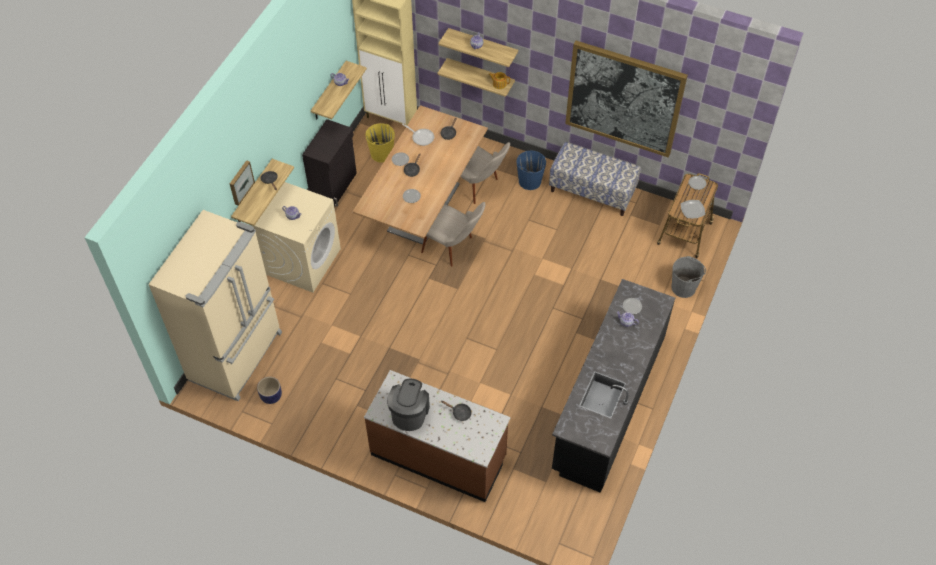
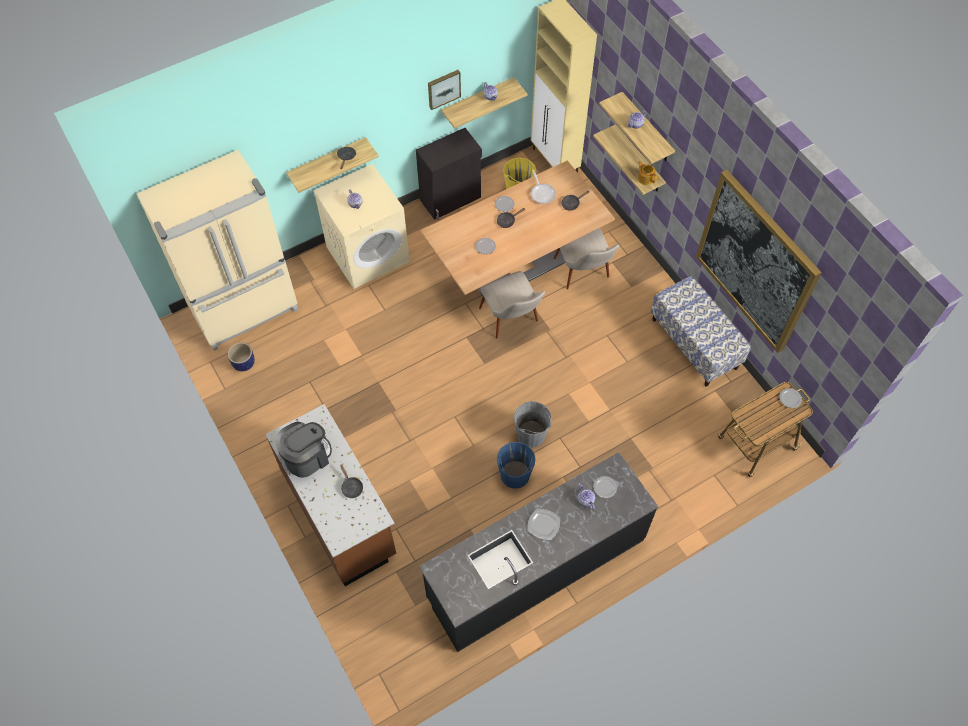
camera: 35 degrees right, 5 degrees up
(240, 182) = (308, 143): picture -> picture (443, 88)
(530, 181) = (639, 297): blue bucket -> blue bucket (514, 475)
(683, 287) = (710, 499): grey bucket -> grey bucket (531, 435)
(692, 209) = (761, 424): plate -> plate (543, 524)

